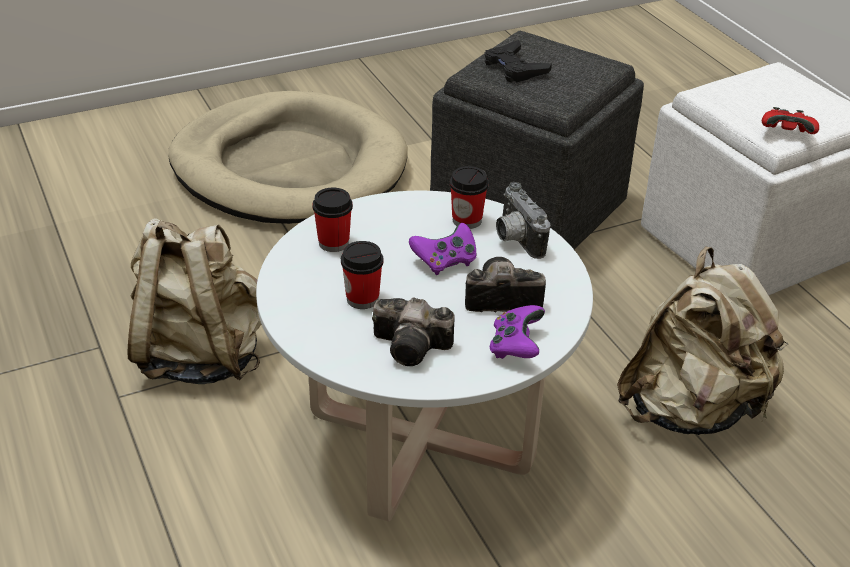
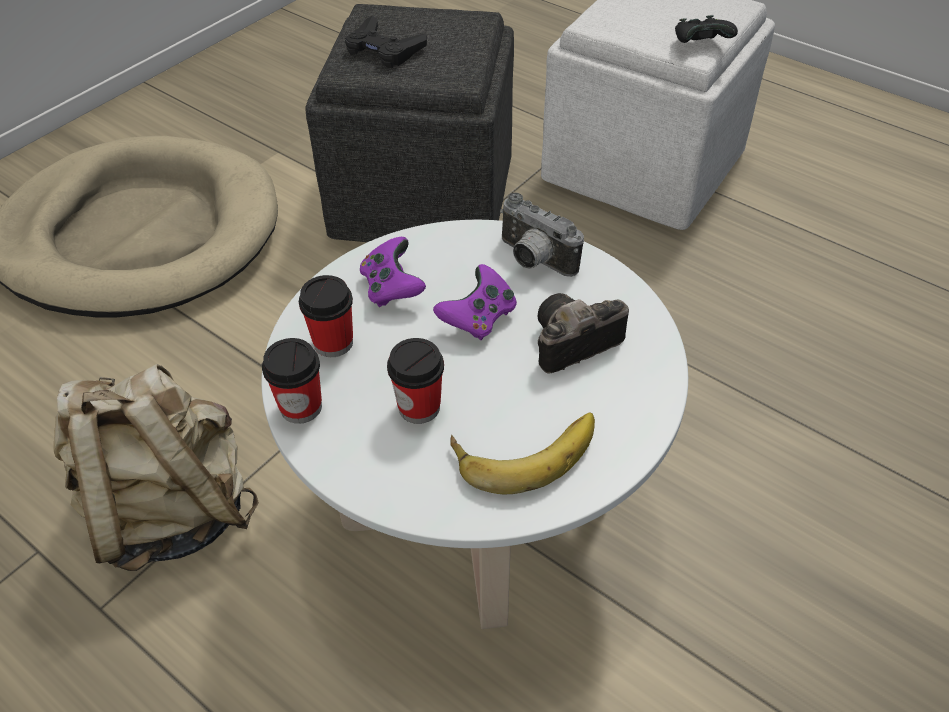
camera: 25 degrees left, 10 degrees up
(414, 347) = (524, 449): camera -> banana
(467, 220) = (465, 255): cup -> cup (301, 407)
(515, 347) = (631, 400): purple game controller -> purple game controller (392, 288)
(691, 409) = (707, 360): beige backpack -> none
(787, 134) = (700, 45): red game controller -> black game controller

